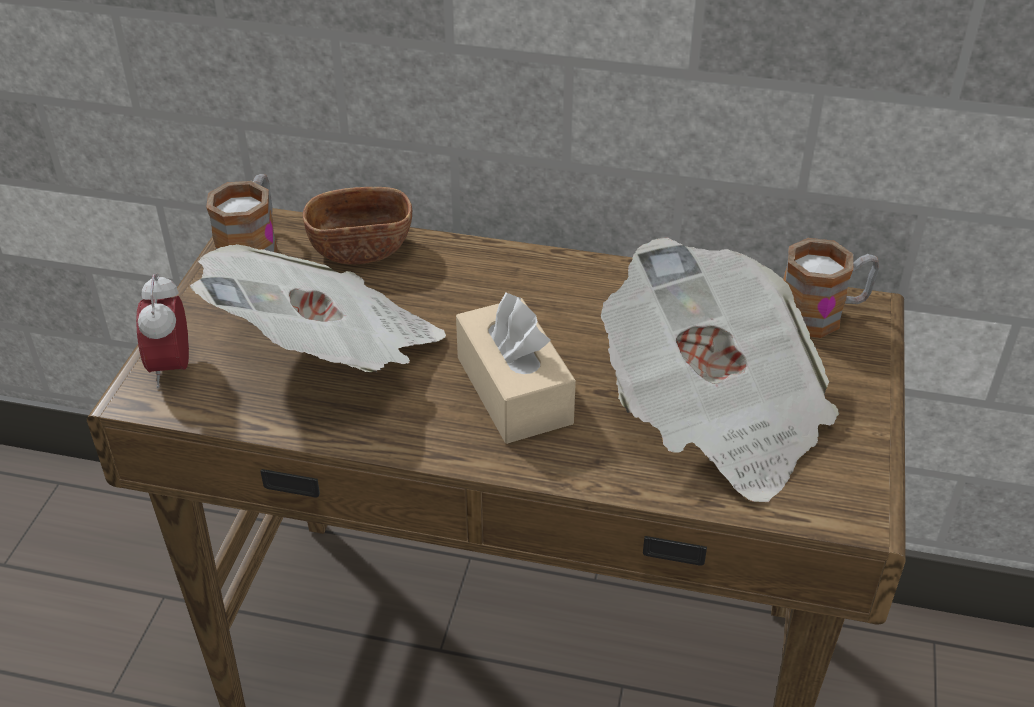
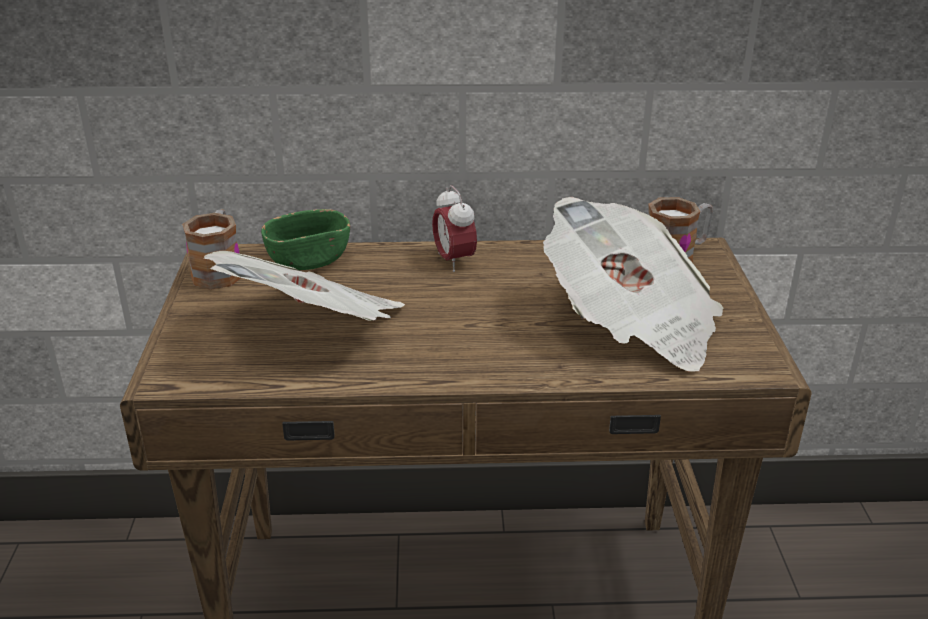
camera: 15 degrees left, 10 degrees down
(172, 368) = (184, 357): alarm clock -> alarm clock (454, 261)
(361, 248) = (309, 260): brown bowl -> green bowl
(514, 390) = (473, 331): beige tissue box -> none

